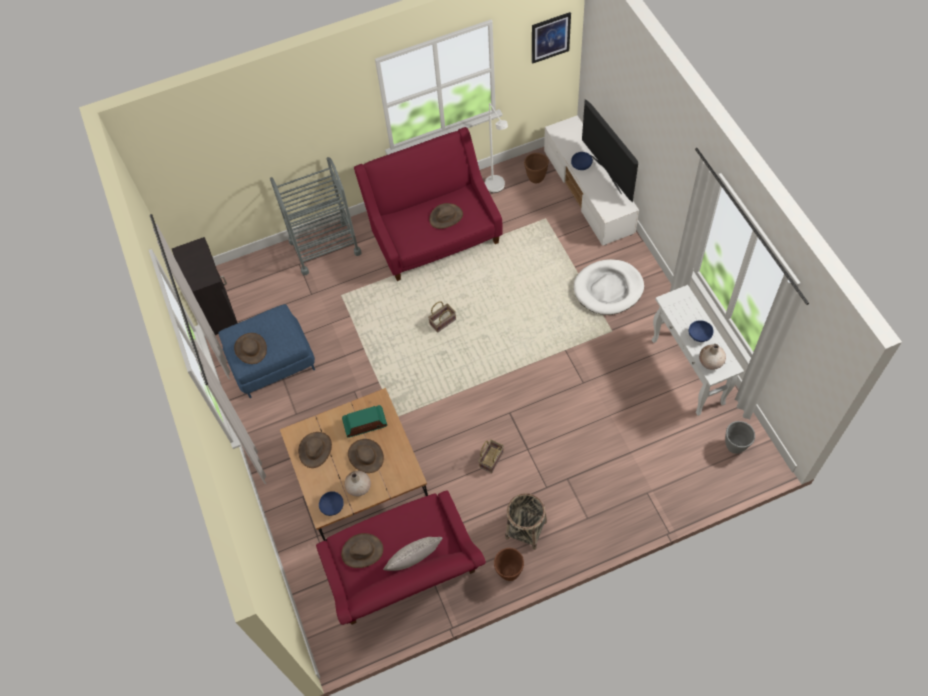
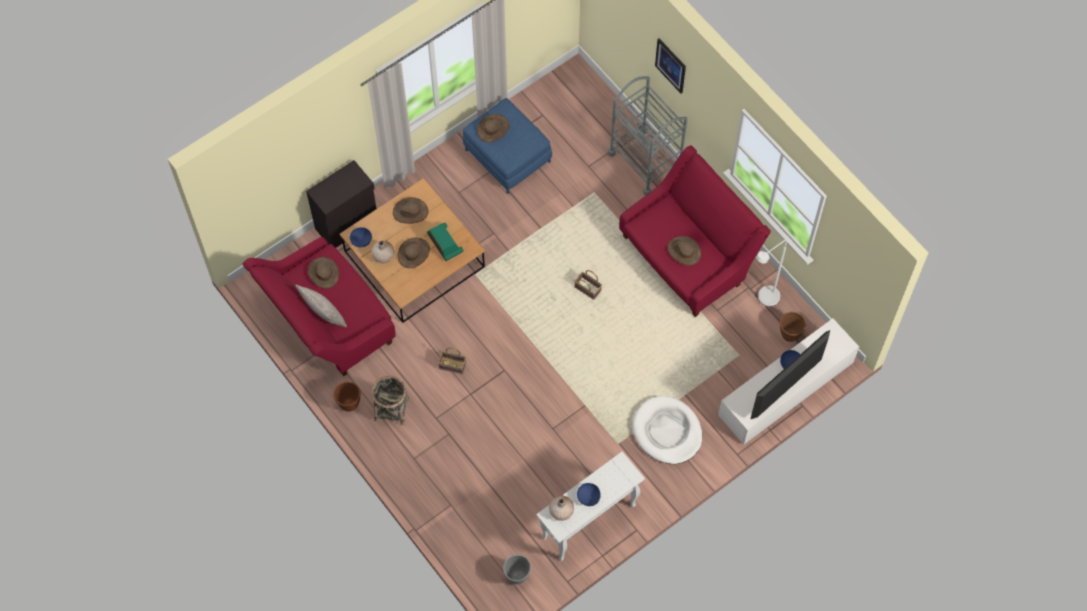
camera: 70 degrees right, 5 degrees up
(217, 309) = (550, 92): black cabinet -> black cabinet (347, 224)
(550, 37) = (862, 266): picture -> picture (671, 65)

